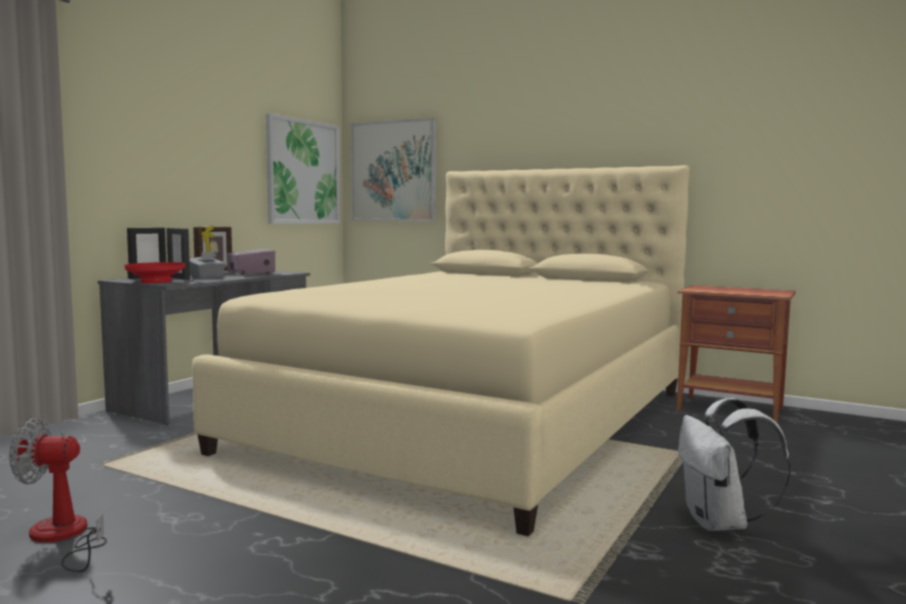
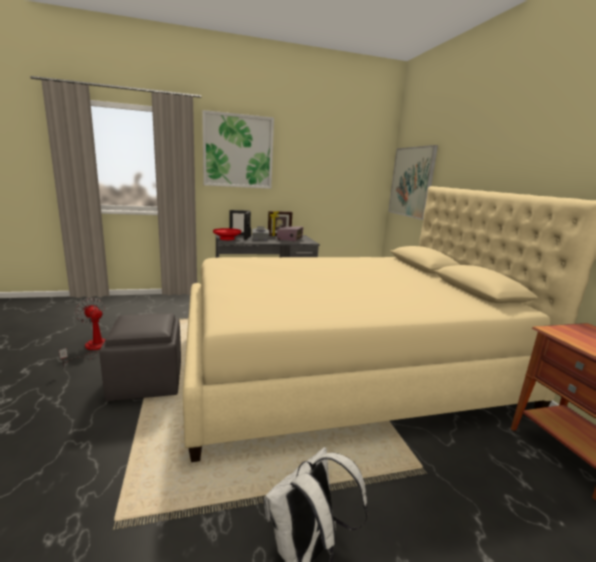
camera: 45 degrees right, 10 degrees up
(289, 520) = (147, 382): none -> grey ottoman
(303, 172) = (356, 180): picture -> picture (238, 151)

